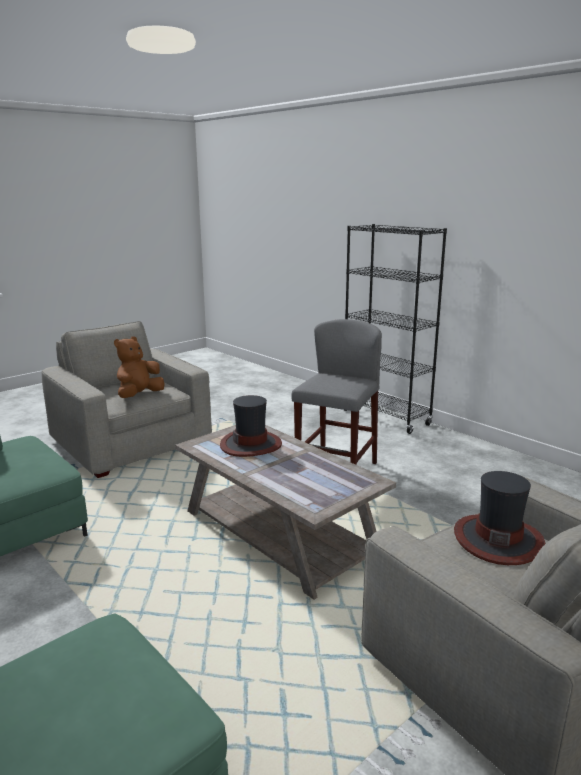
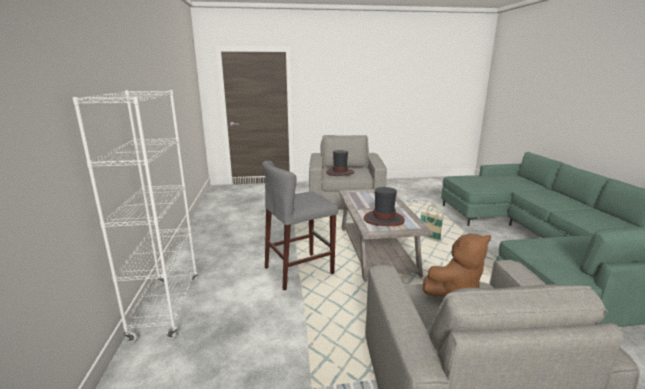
camera: 145 degrees left, 0 degrees up
(205, 598) = (429, 238): none -> basket
(386, 417) = (166, 307): black bookcase -> white bookcase

